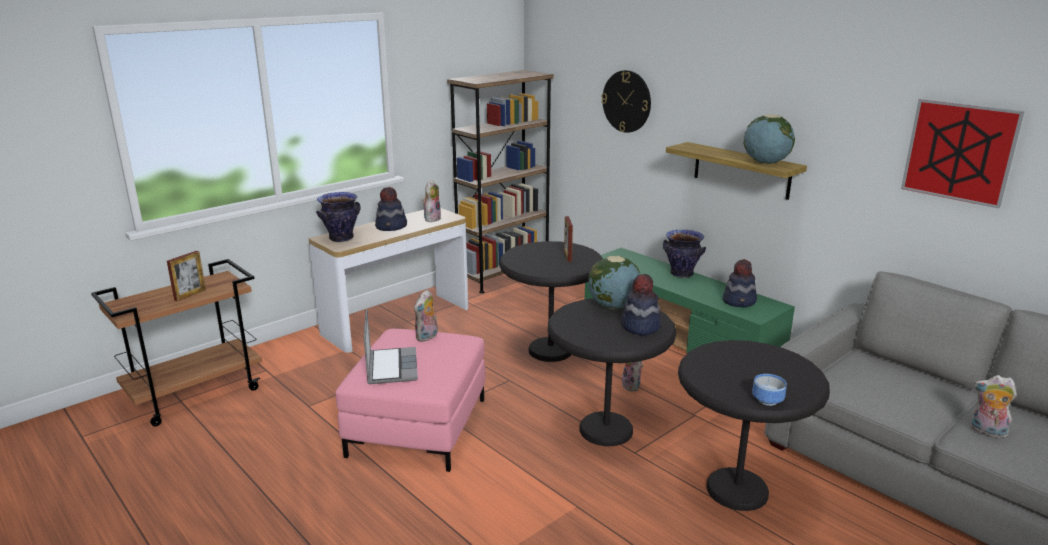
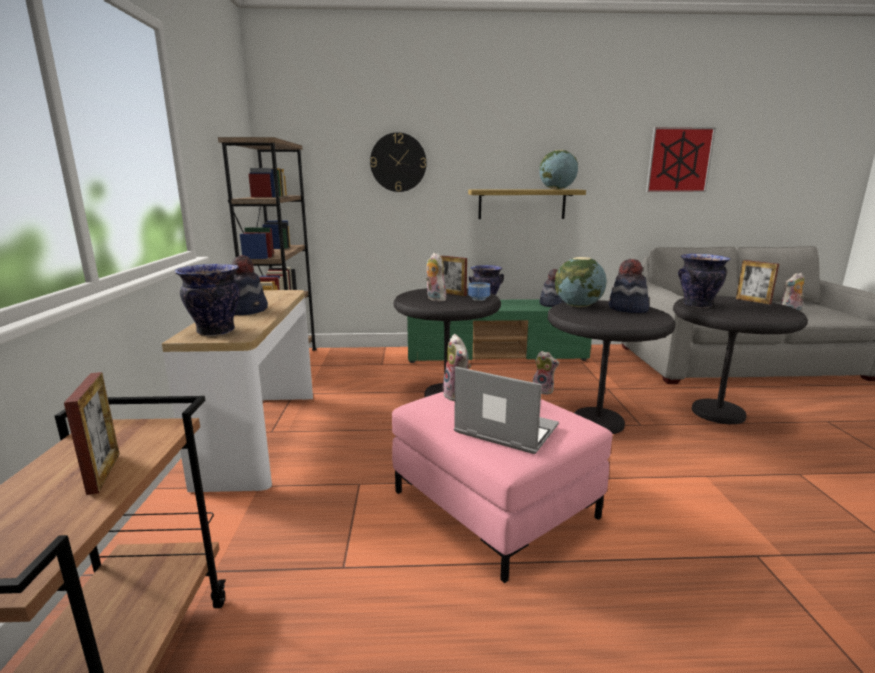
camera: 50 degrees left, 5 degrees down
(432, 218) = (272, 297): plush toy -> plush toy (434, 299)
(722, 352) = (697, 305): none -> vase
(767, 399) = (786, 314): bowl -> bowl (478, 299)
(808, 376) = (753, 301): none -> picture frame

